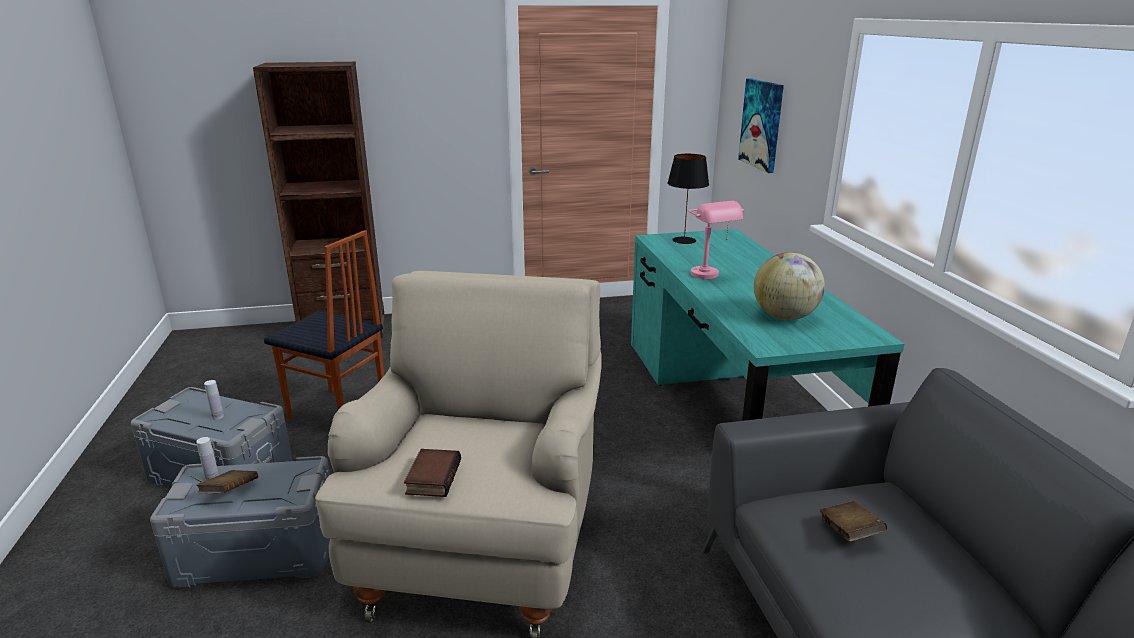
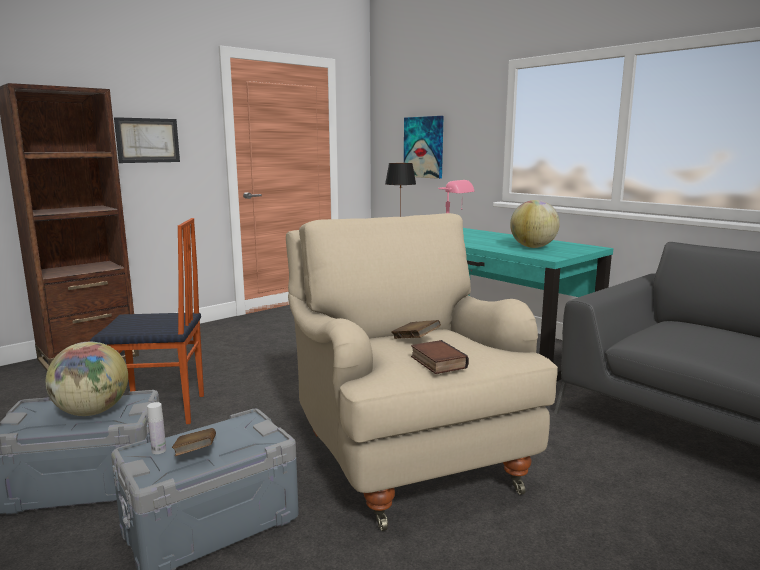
camera: 30 degrees left, 10 degrees down
(218, 416) = (92, 412): white bottle -> globe
(416, 109) = (147, 140): none -> picture
(849, 533) = (693, 337): brown book -> brown book (415, 340)

